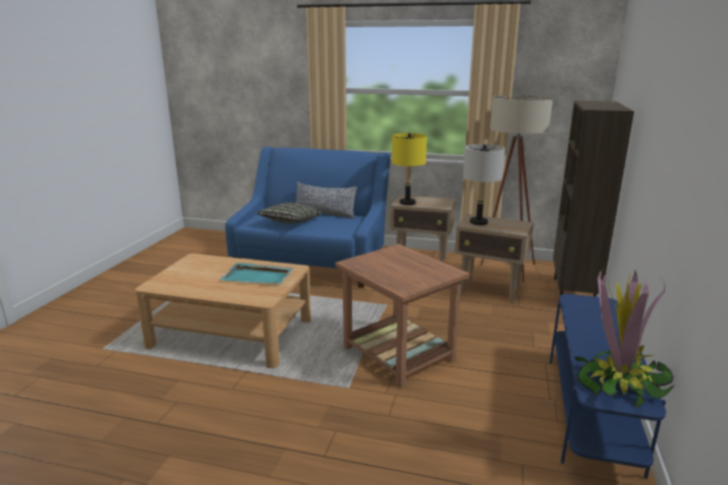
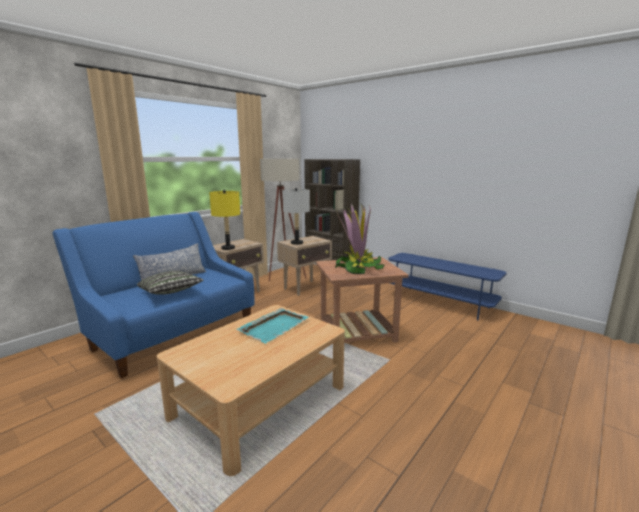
camera: 65 degrees left, 5 degrees down
(619, 382) = (479, 270): potted plant -> potted plant (358, 268)

